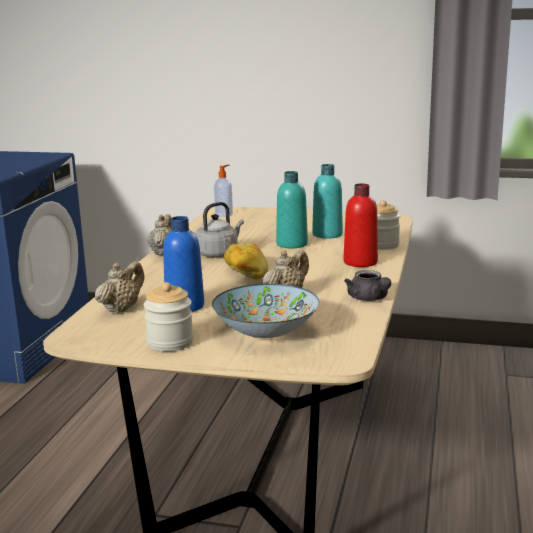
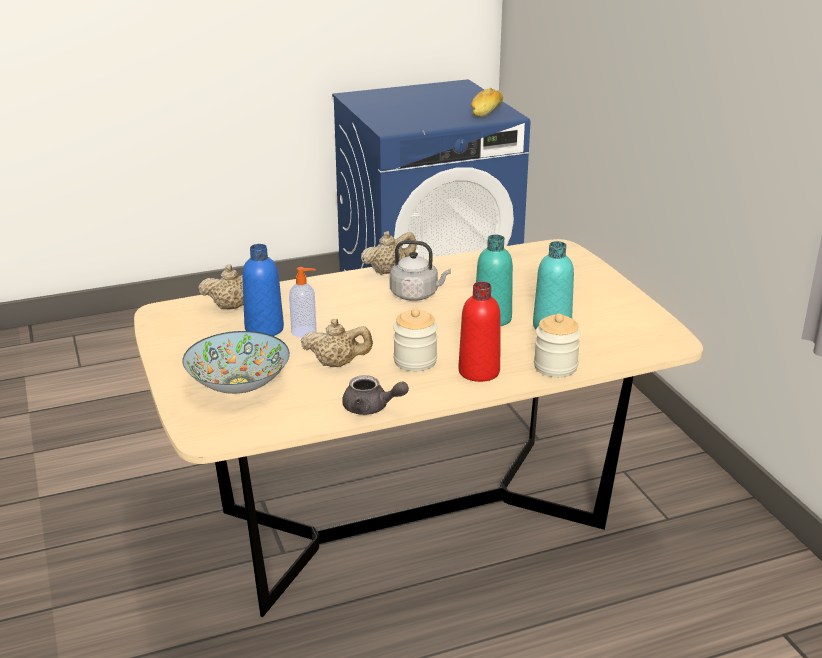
camera: 55 degrees right, 10 degrees up
(170, 342) = (181, 352): jar -> jar (415, 361)
(224, 214) = (546, 253): soap dispenser -> soap dispenser (305, 331)
(245, 273) = (377, 325): bread -> bread (486, 112)
(369, 299) = (371, 408): grey teapot -> grey teapot turned 105 degrees counterclockwise

